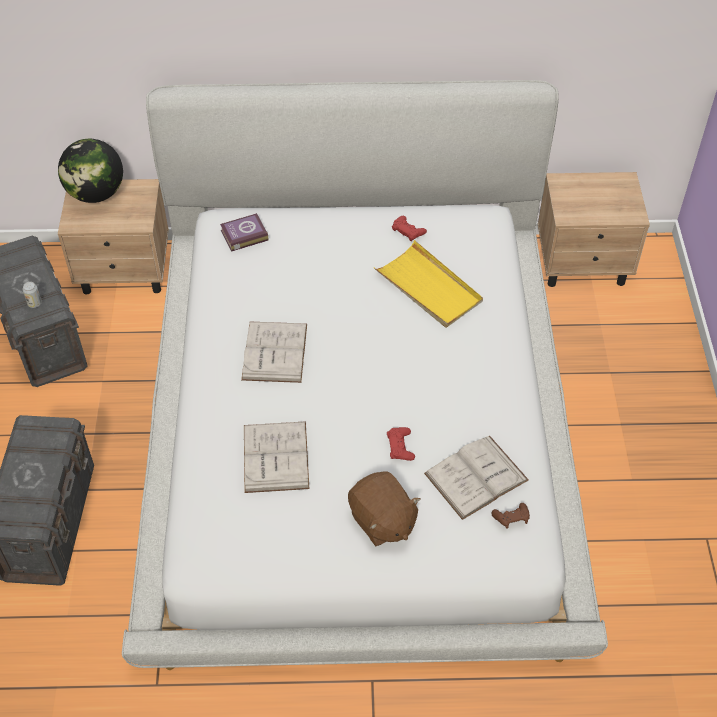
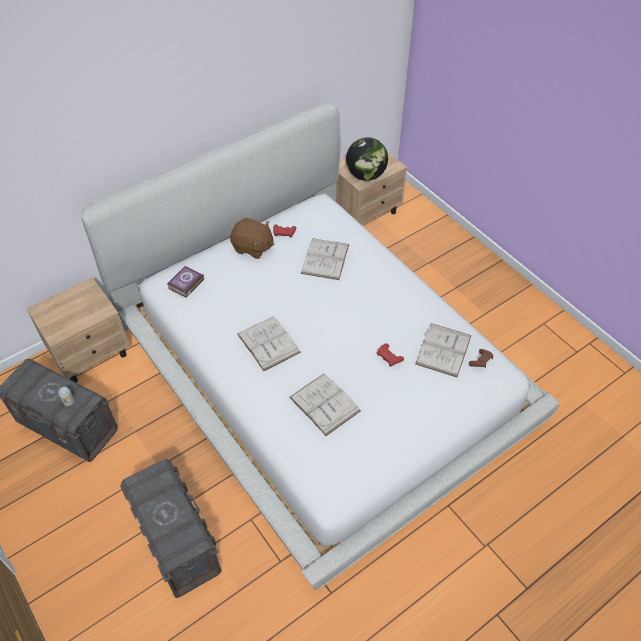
camera: 35 degrees left, 0 degrees up
(96, 194) = (56, 307): globe -> globe (366, 175)
(382, 521) = (416, 404): brown plush toy -> brown plush toy (252, 248)
(429, 288) = (325, 259): yellow tray -> white book

